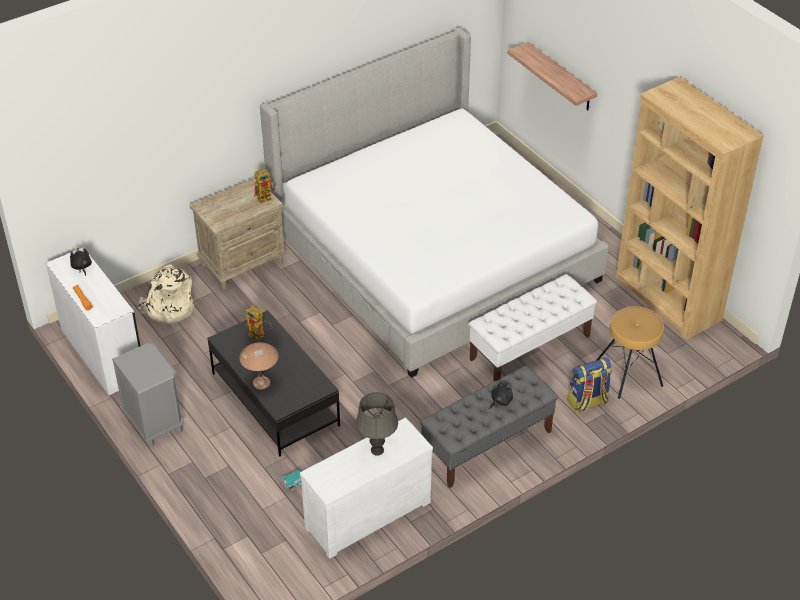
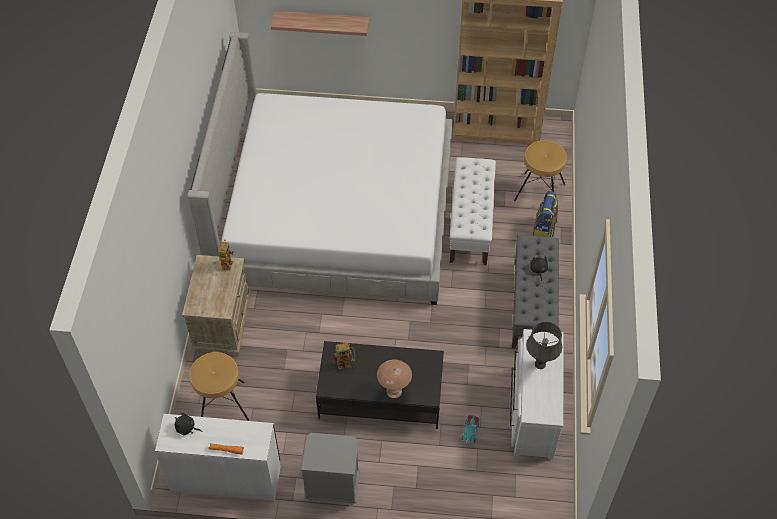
camera: 50 degrees left, 10 degrees up
(168, 309) = (222, 404): beige backpack -> brown stool

